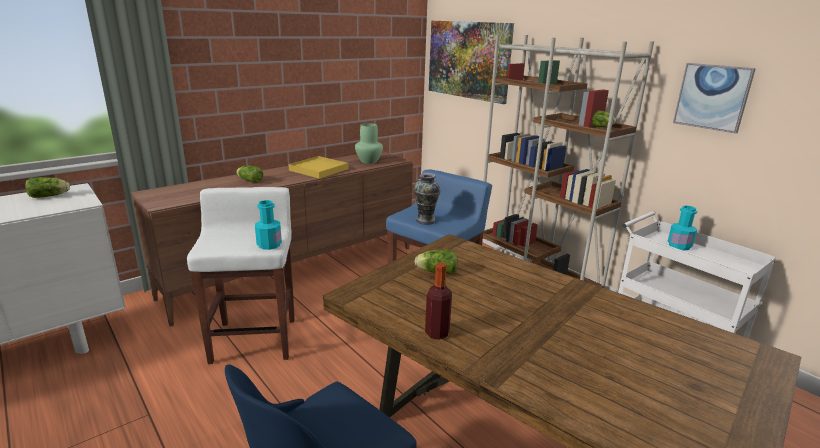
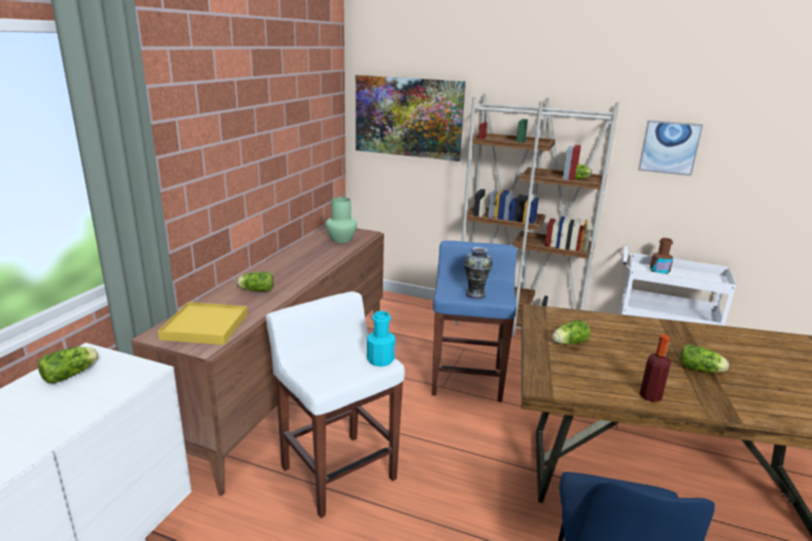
camera: 30 degrees left, 0 degrees up
(318, 169) = (307, 260): yellow tray -> yellow tray (205, 326)
(538, 331) = (701, 370): none -> lettuce
(679, 246) = (659, 271): turquoise bottle -> brown bottle

